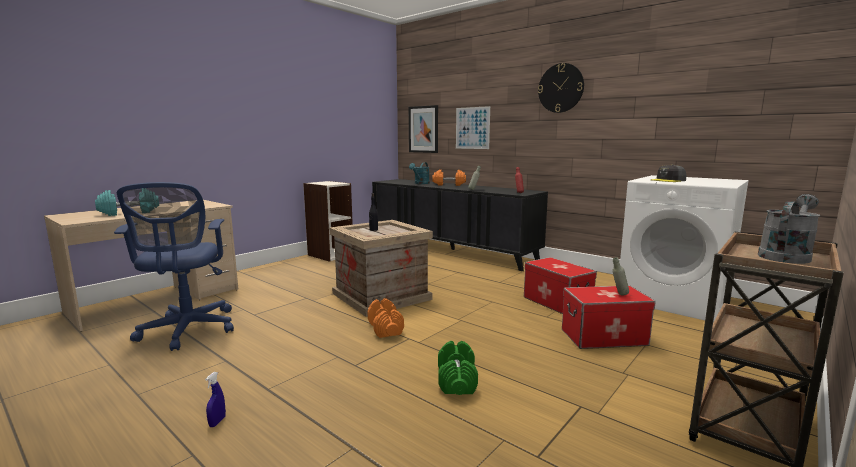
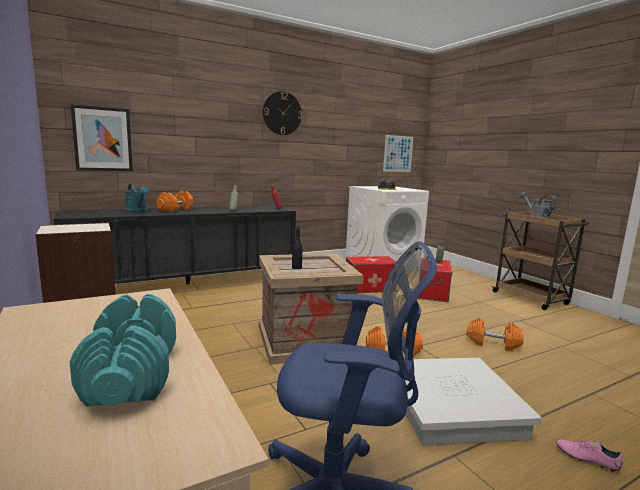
camera: 70 degrees left, 0 degrees up
(217, 422) = (586, 459): blue spray bottle -> pink shoe
(293, 358) = (452, 407): none -> white storage box
(456, 380) = (492, 343): green dumbbell -> orange dumbbell
(472, 128) = (186, 142): picture -> picture (398, 153)

